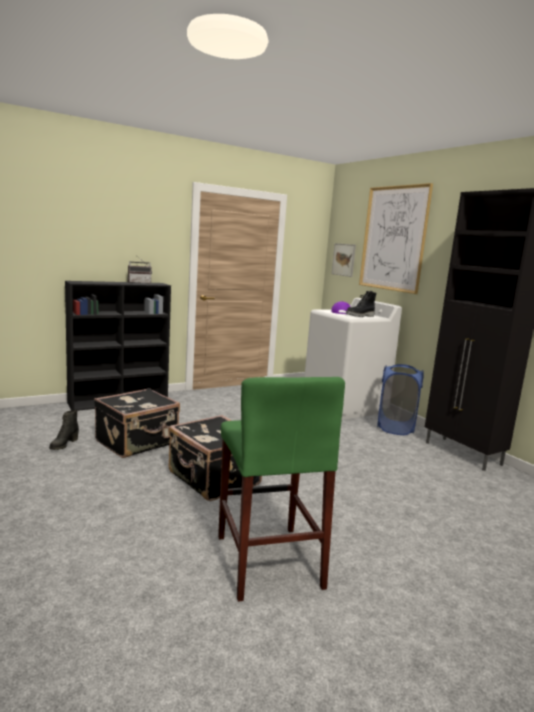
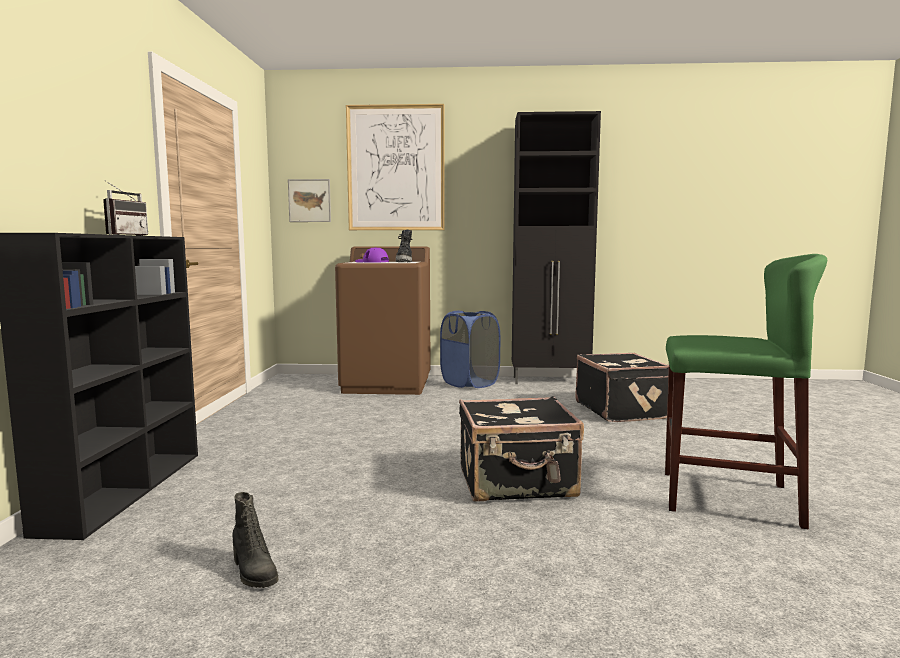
camera: 55 degrees left, 5 degrees down
(138, 442) = (337, 506): black suitcase -> black suitcase (622, 410)
(344, 406) = (387, 384): white washing machine -> brown washing machine

